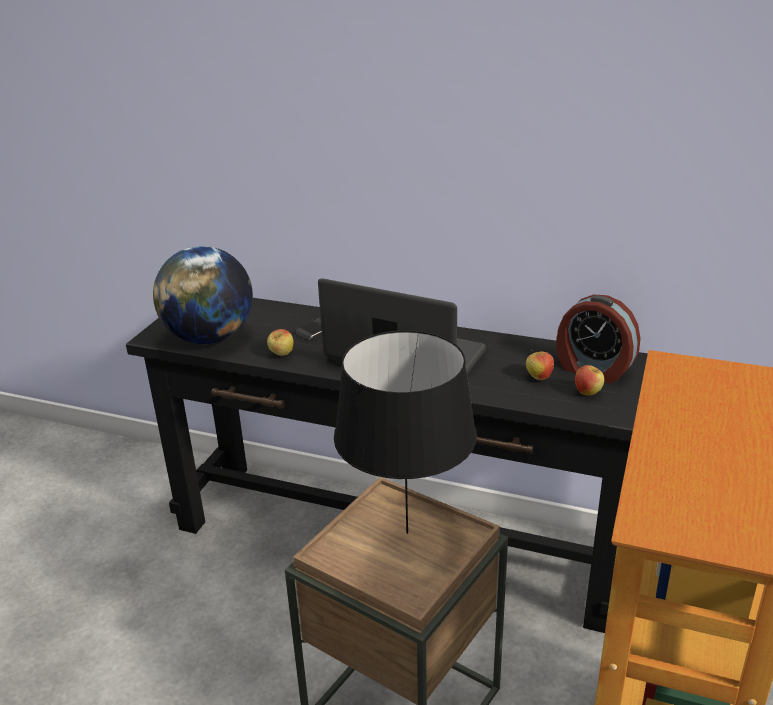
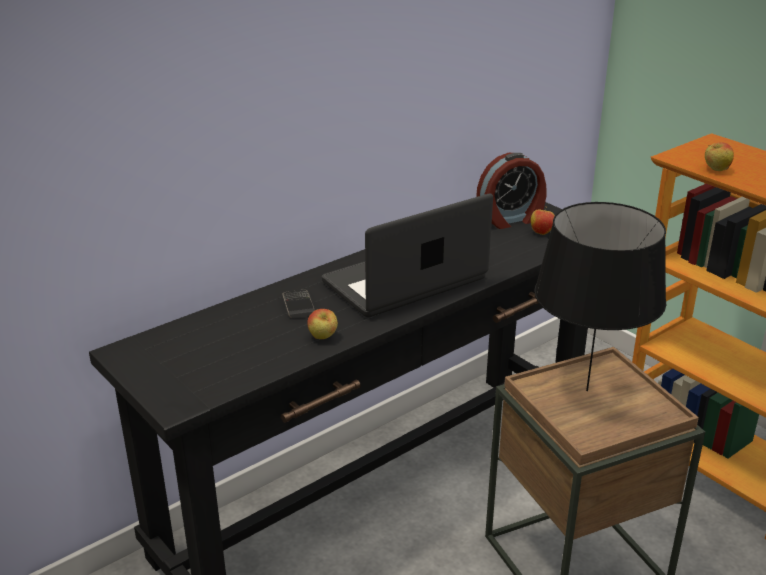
camera: 60 degrees left, 0 degrees up
(209, 338) = (231, 369): globe -> none
(538, 377) = (500, 241): apple -> apple (716, 170)

